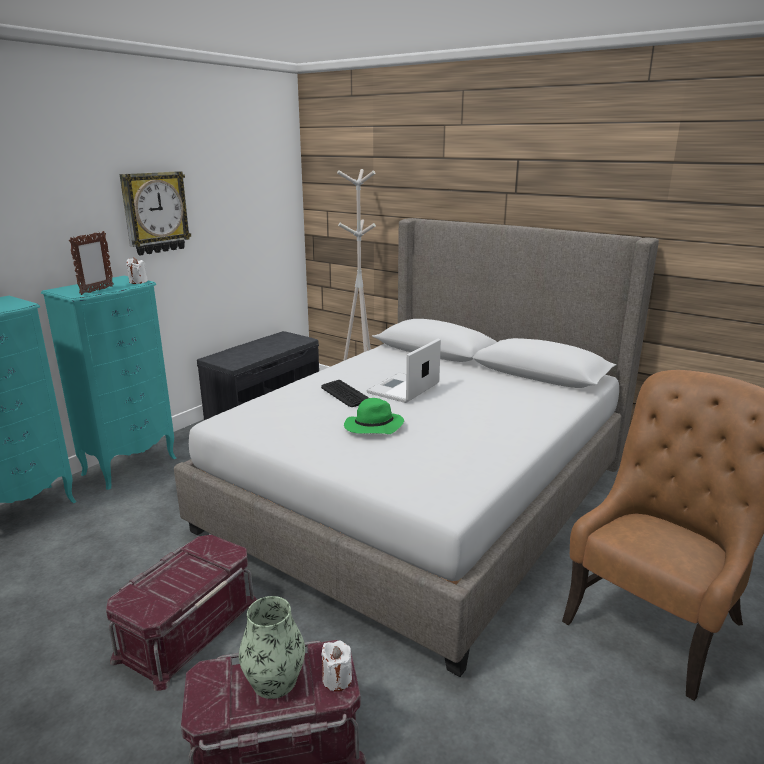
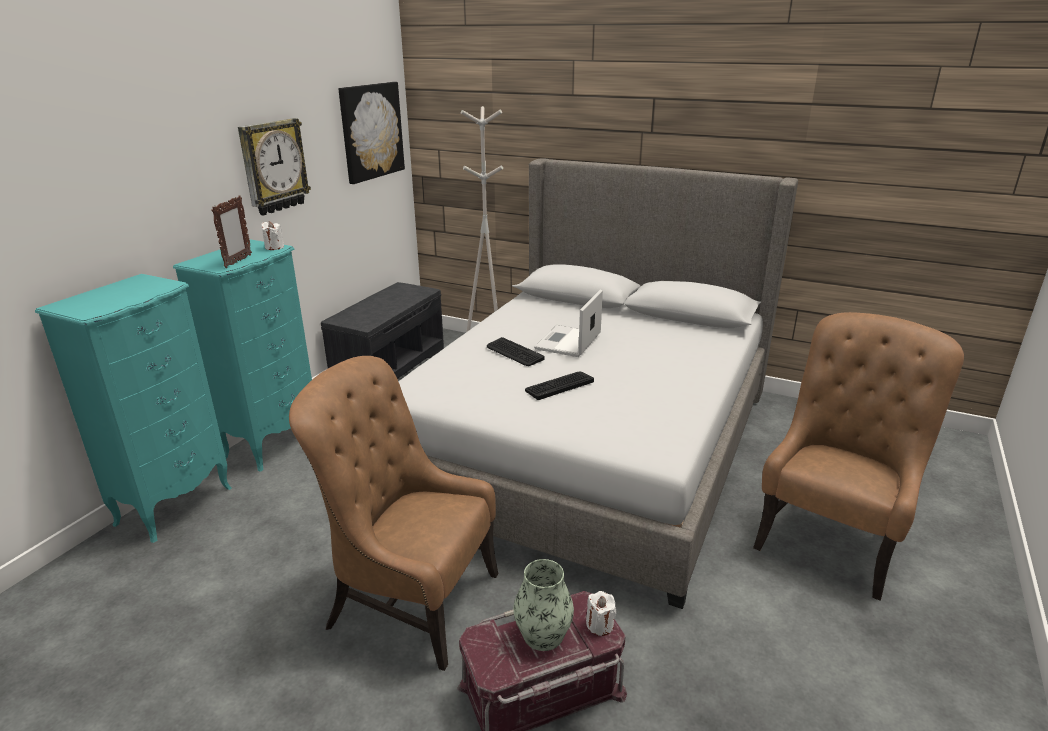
camera: 10 degrees left, 5 degrees up
(187, 628) = (411, 600): red storage box -> brown chair
(261, 190) = (371, 131): none -> picture
(373, 427) = (559, 385): green hat -> keyboard

